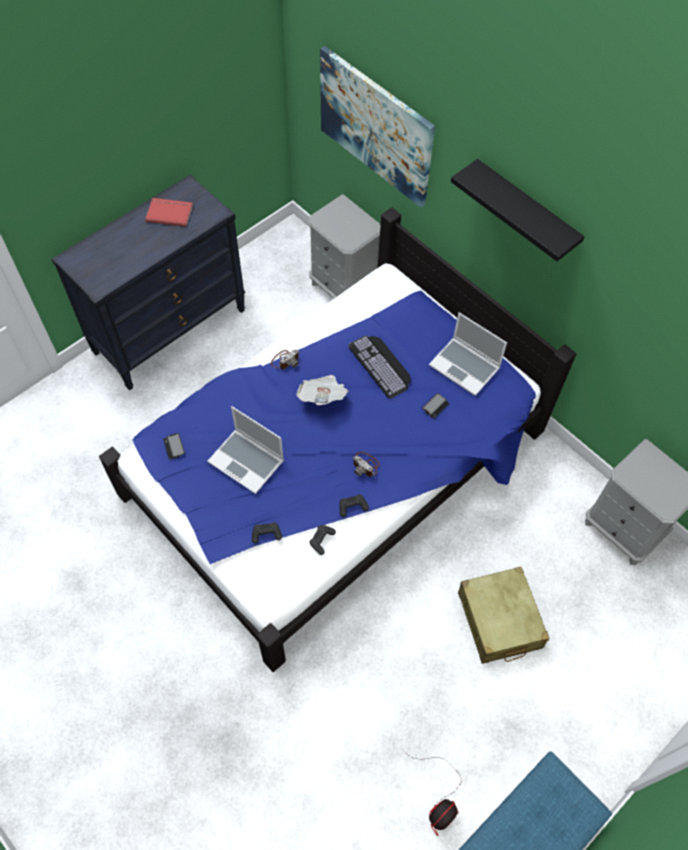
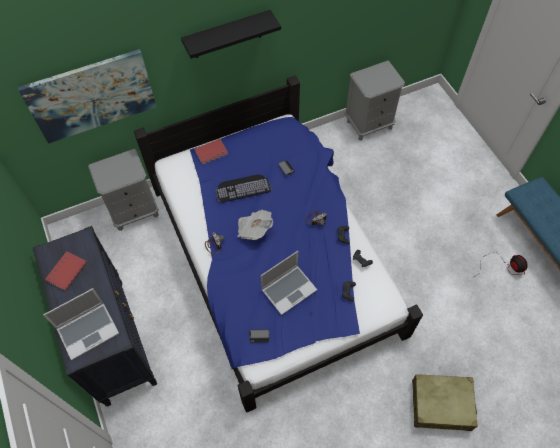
camera: 70 degrees left, 0 degrees up
(423, 314) = (211, 153): none -> red book
(465, 367) = (263, 143): laptop -> laptop (88, 330)
(499, 620) = (407, 202): beige suitcase -> beige suitcase (441, 405)

